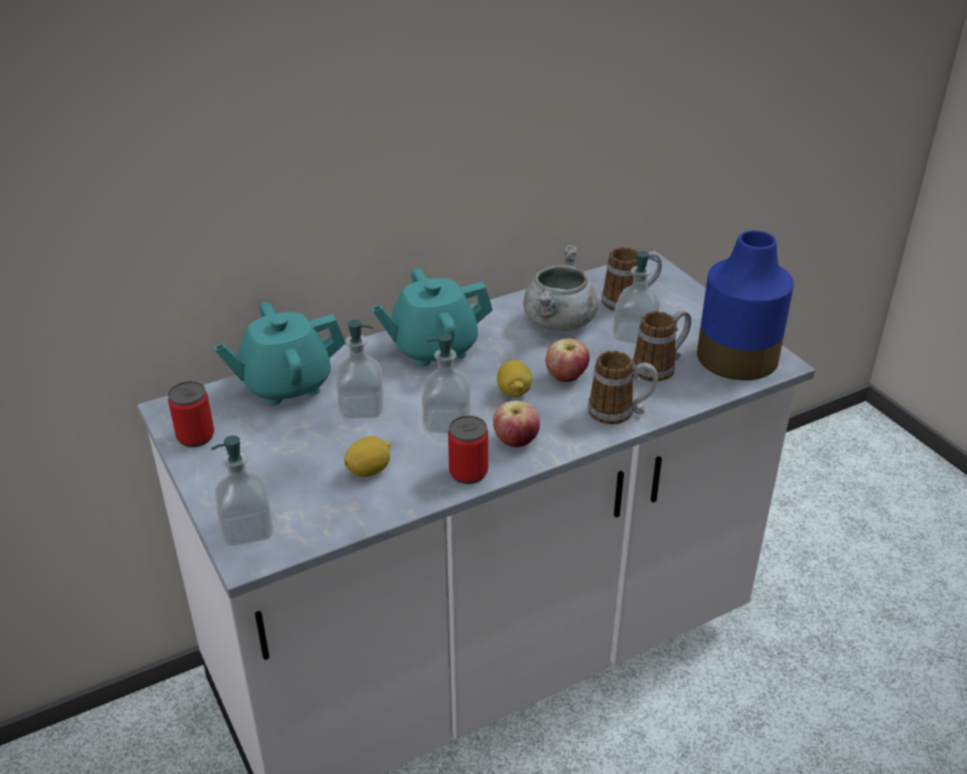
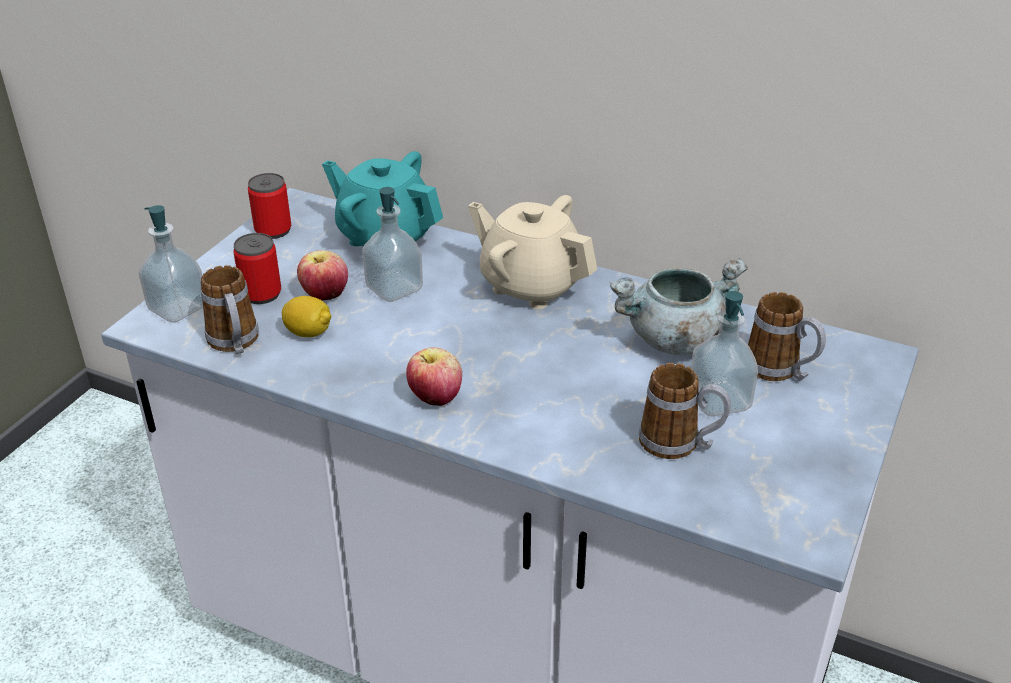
camera: 55 degrees right, 0 degrees up
(433, 348) = (531, 285): turquoise teapot -> beige teapot
(447, 422) = (422, 344): soap dispenser -> none
(468, 472) = (358, 389): can -> can (261, 294)
(514, 392) = (515, 362): lemon -> none
(566, 377) = (580, 385): apple -> apple (325, 295)
(620, 413) = (559, 448): mug -> mug (235, 344)
(737, 356) = (779, 498): blue vase -> none

